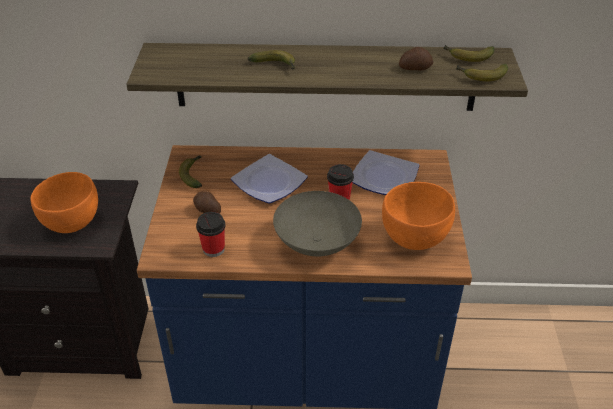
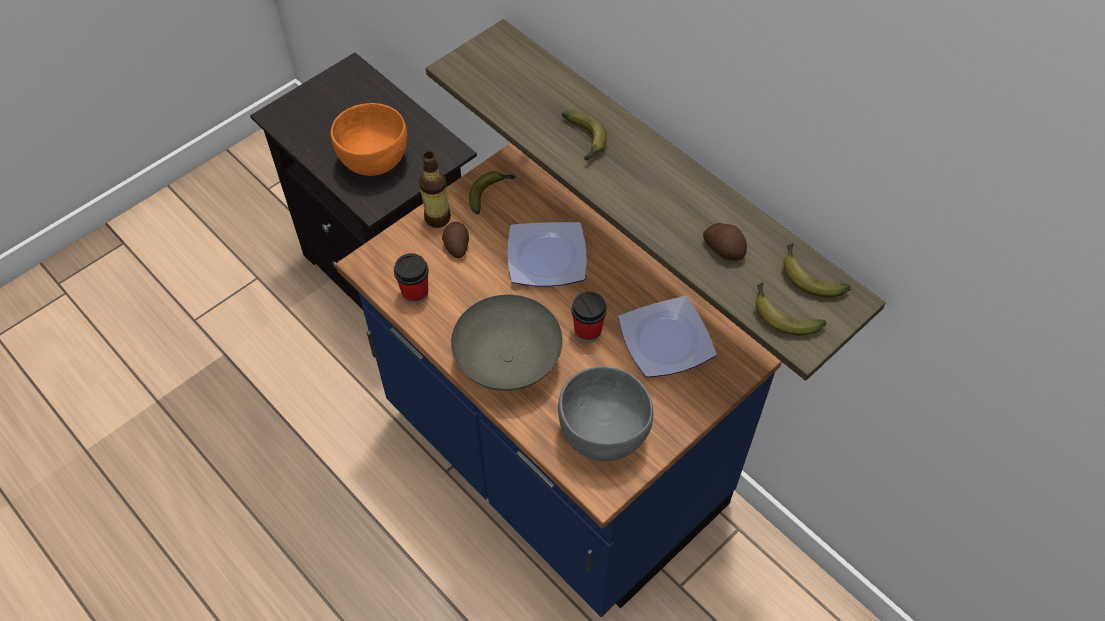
camera: 45 degrees right, 15 degrees up
(176, 205) = (437, 218): none -> bottle
(415, 238) = (604, 435): orange bowl -> grey bowl

